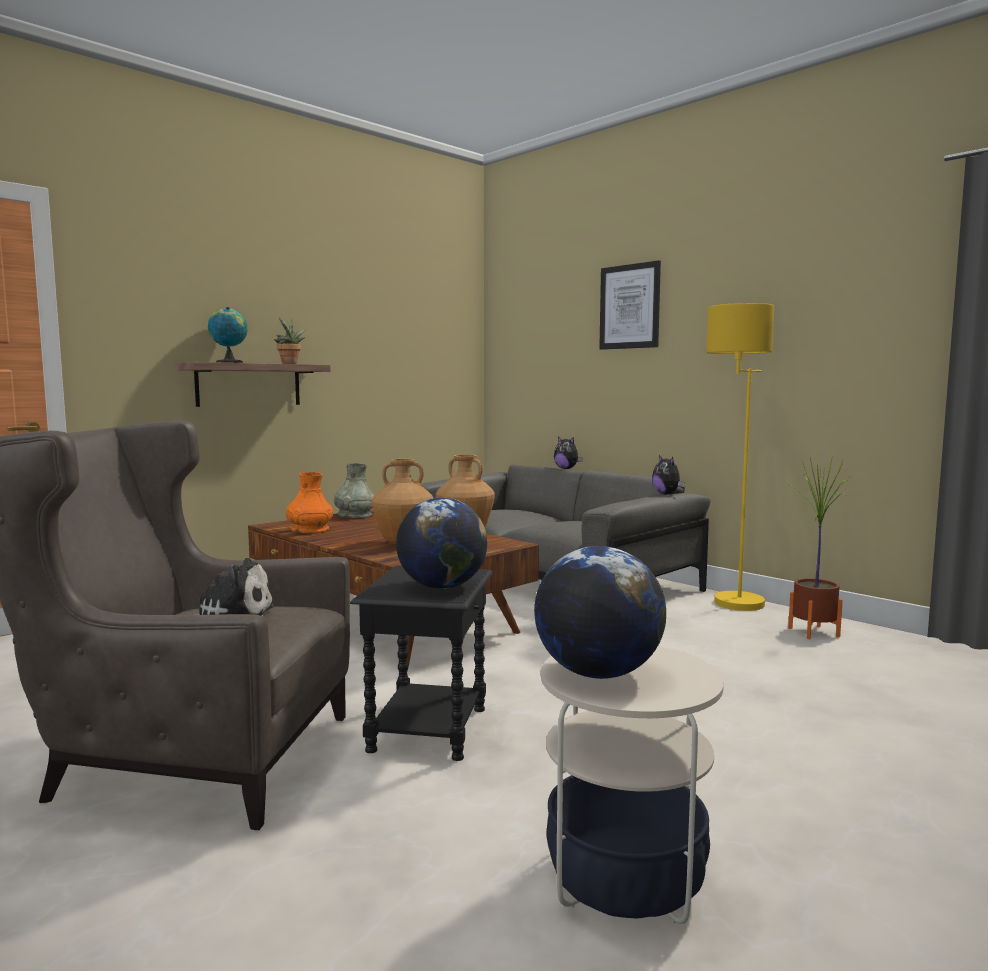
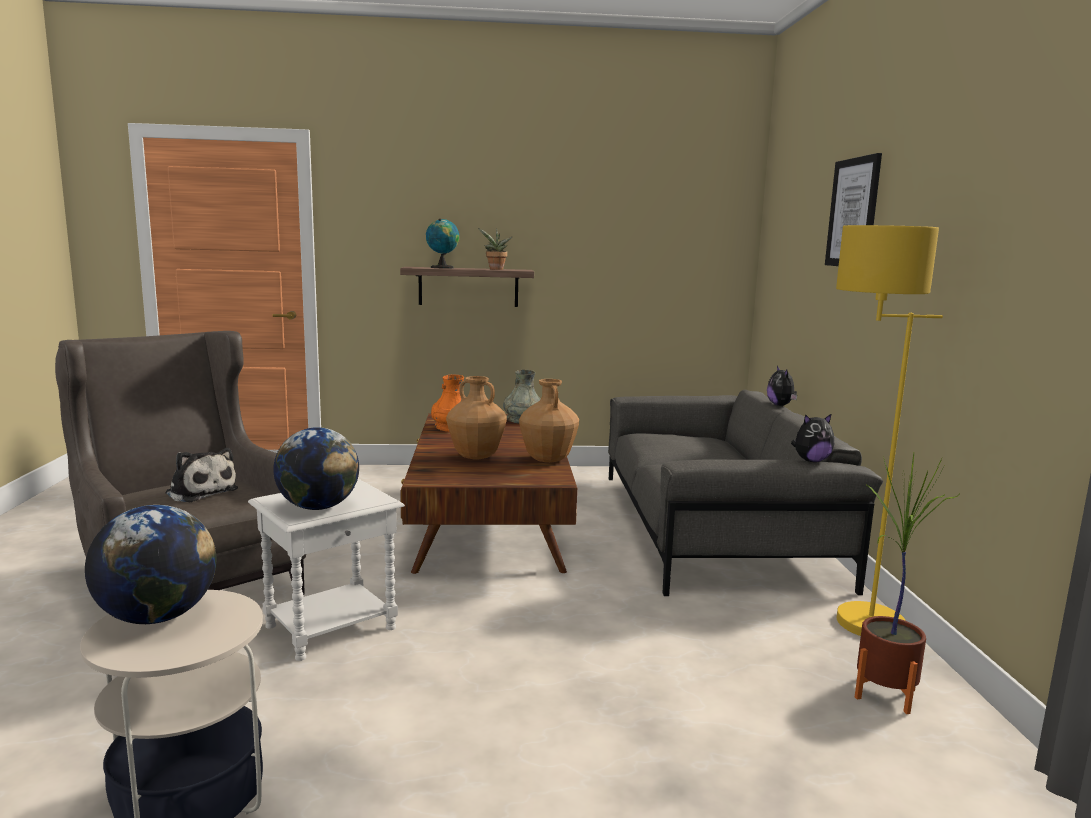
camera: 40 degrees right, 5 degrees up
(426, 728) = (330, 626): black side table -> white side table
(667, 494) = (811, 461): plush toy -> plush toy turned 120 degrees counterclockwise

